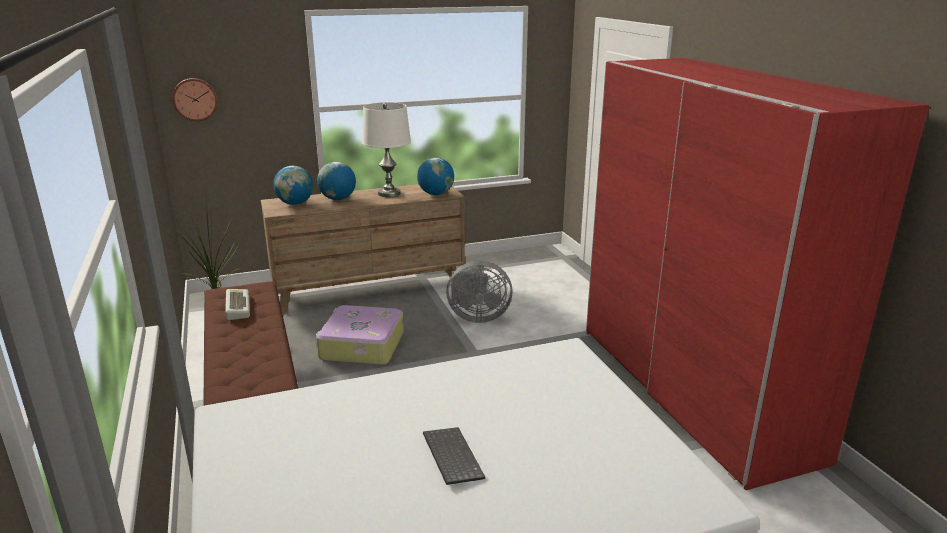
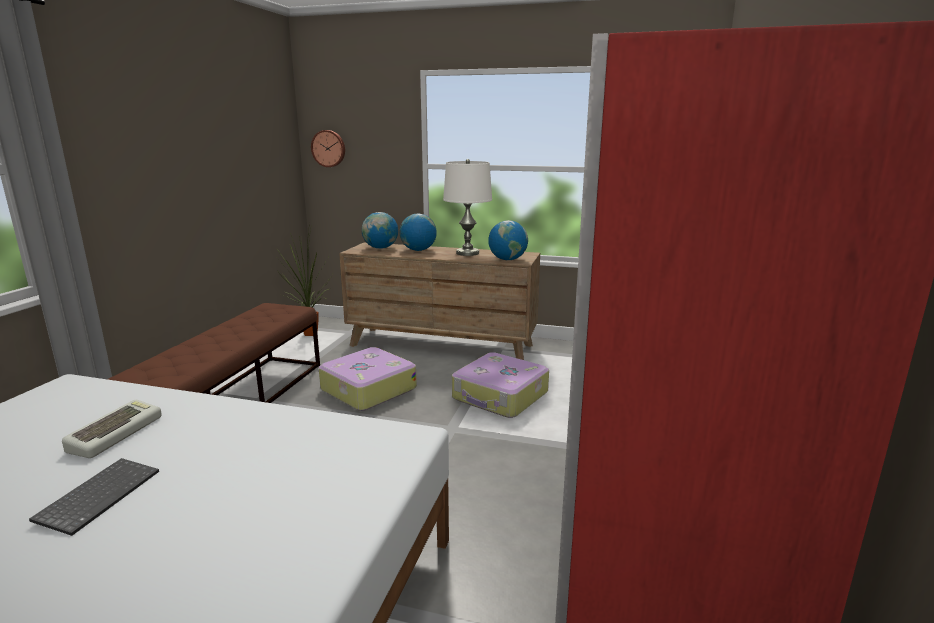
camera: 35 degrees right, 5 degrees down
(236, 307) = (254, 319): keyboard -> keyboard (115, 433)
(476, 317) = (500, 396): grey fan -> suitcase

